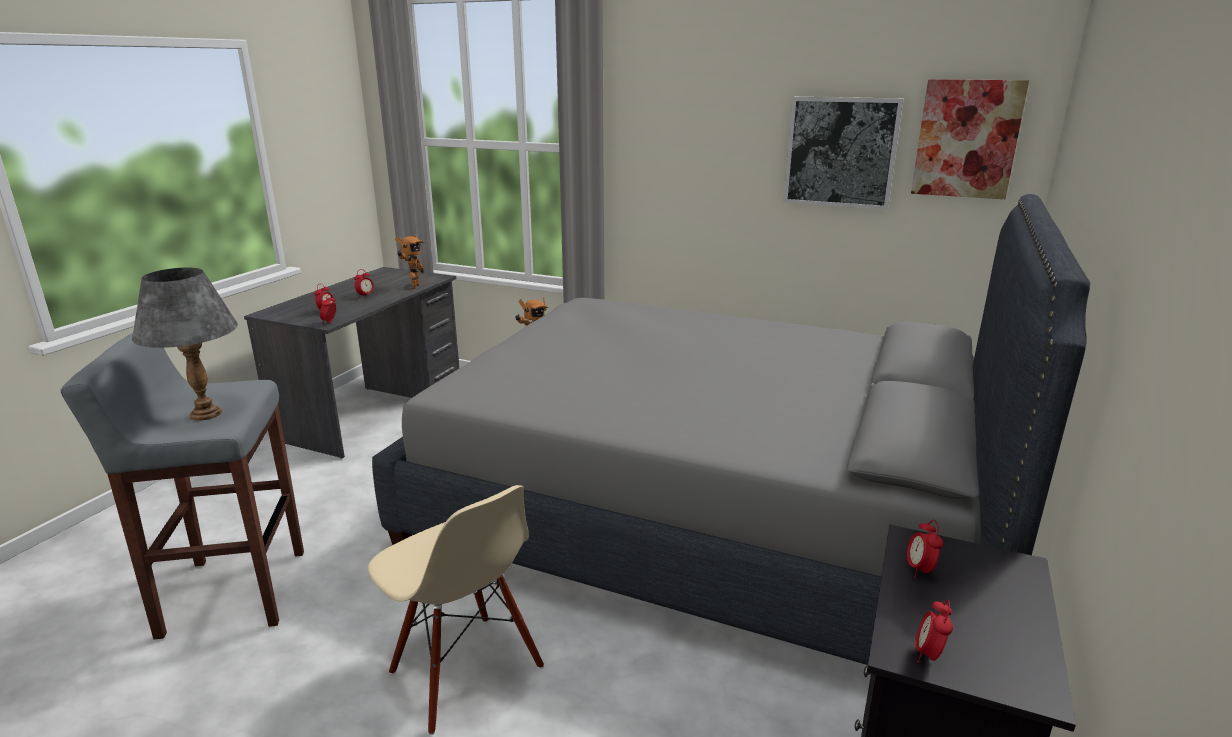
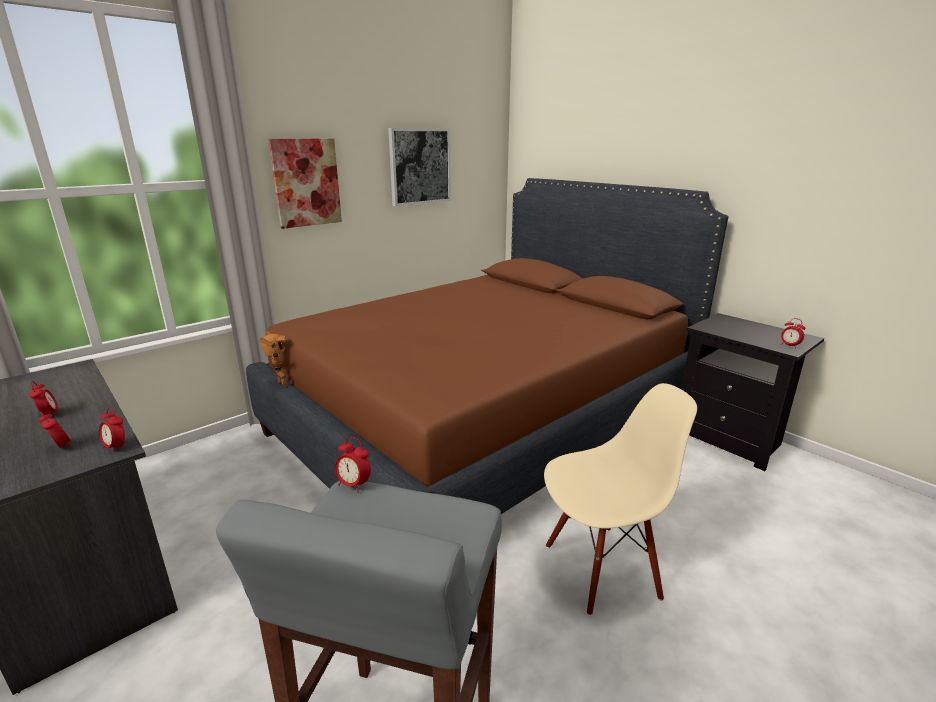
camera: 65 degrees left, 0 degrees up
(206, 414) = (421, 527): grey table lamp -> none
(413, 287) = (81, 384): toy robot -> none
(706, 514) = (484, 421): grey bed -> brown bed
(919, 570) = (727, 332): alarm clock -> alarm clock (354, 485)
(967, 139) = (476, 152): picture -> picture (306, 182)

